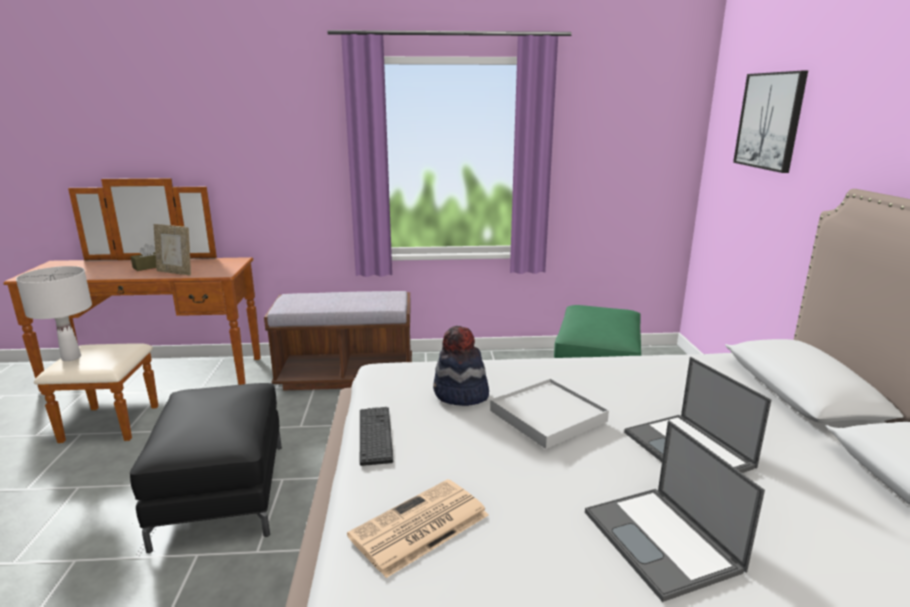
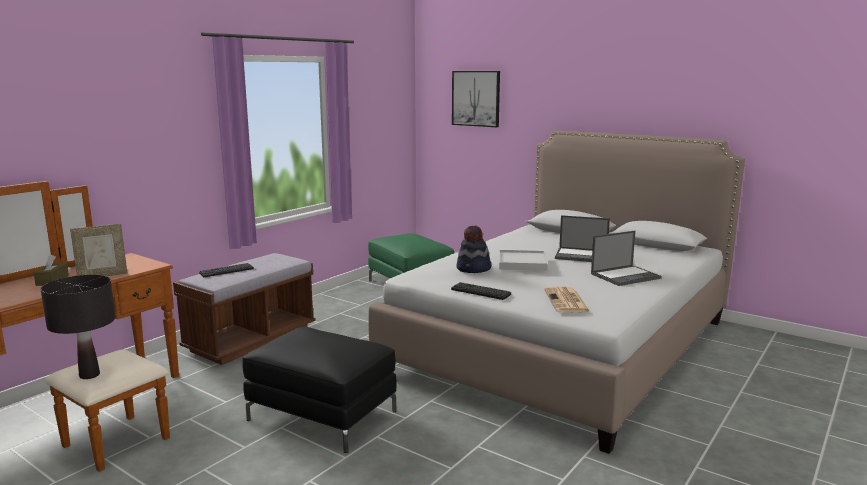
camera: 50 degrees left, 5 degrees down
(71, 358) = (89, 375): white table lamp -> black table lamp
(320, 297) = (226, 271): none -> keyboard
(663, 541) = (625, 276): laptop -> laptop turned 45 degrees counterclockwise

